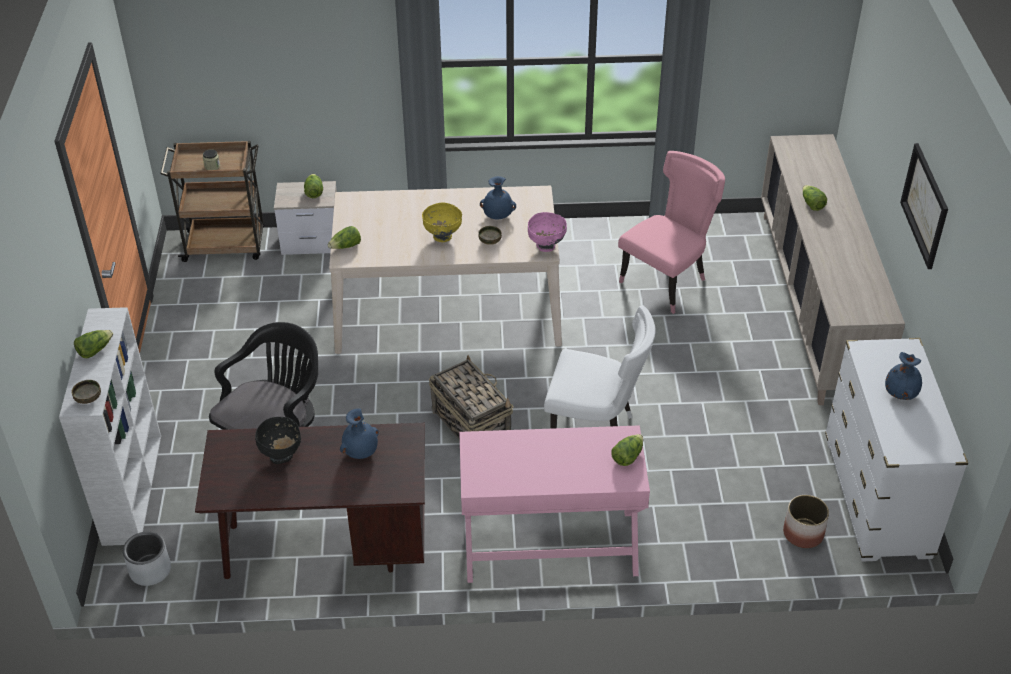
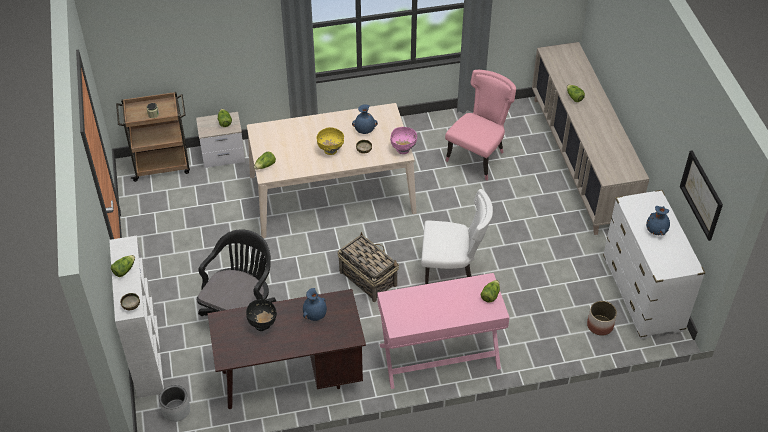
camera: 10 degrees left, 5 degrees up
(925, 205) = (658, 103): picture -> picture (701, 195)

